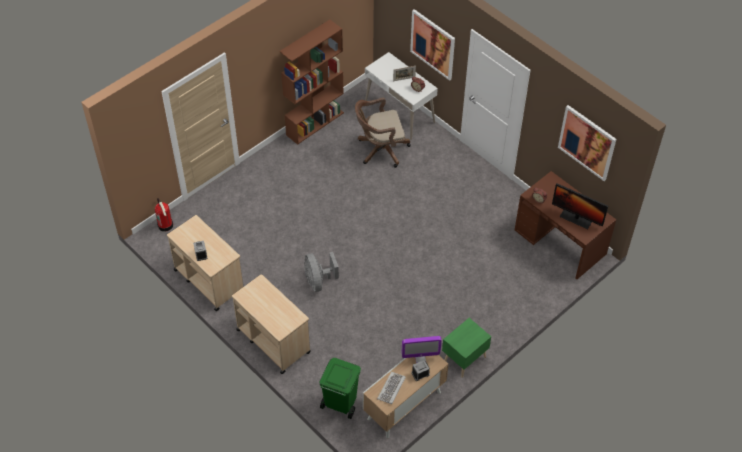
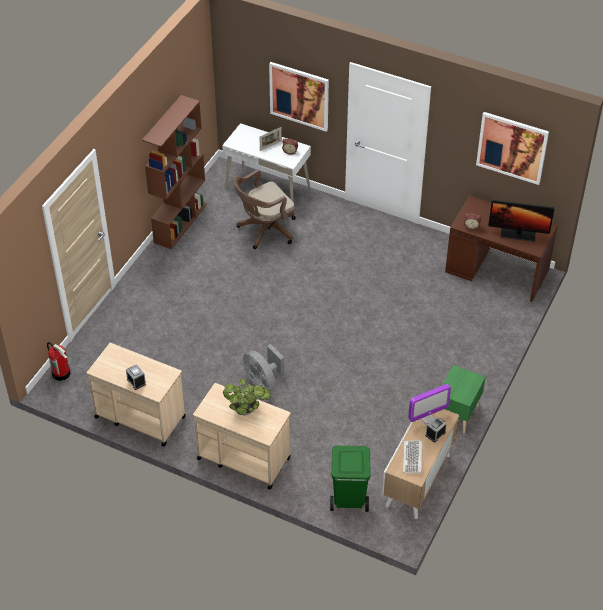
camera: 20 degrees left, 5 degrees down
(275, 305) = (247, 410): none -> potted plant

